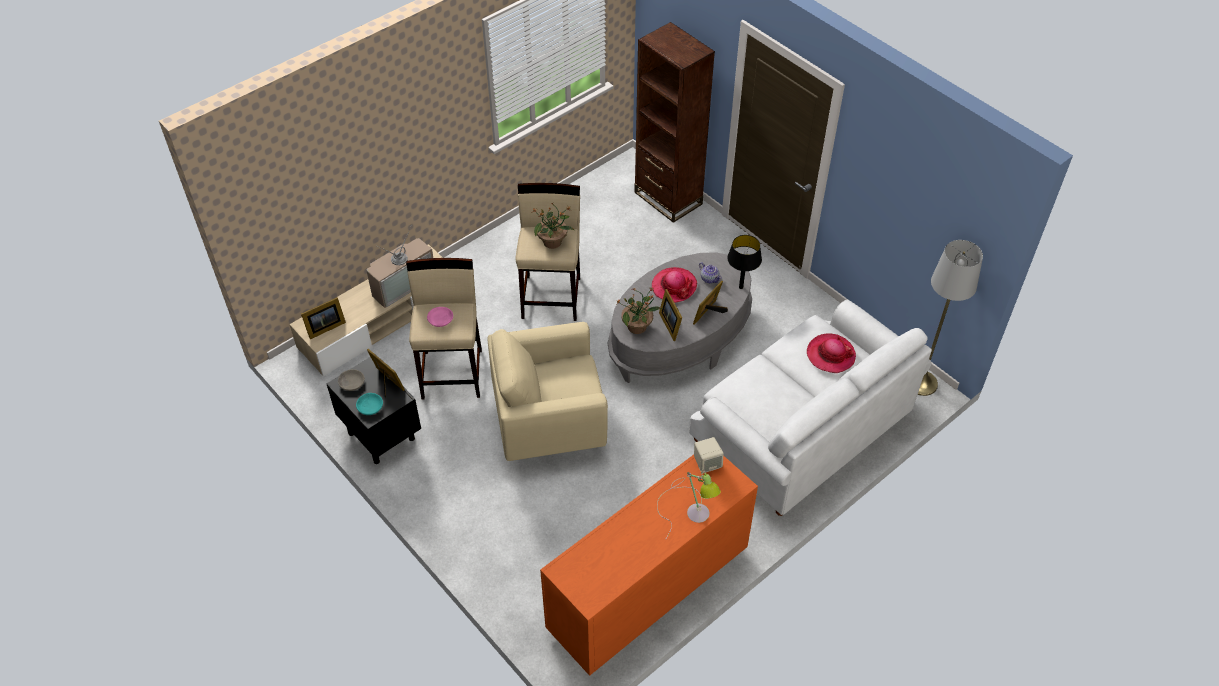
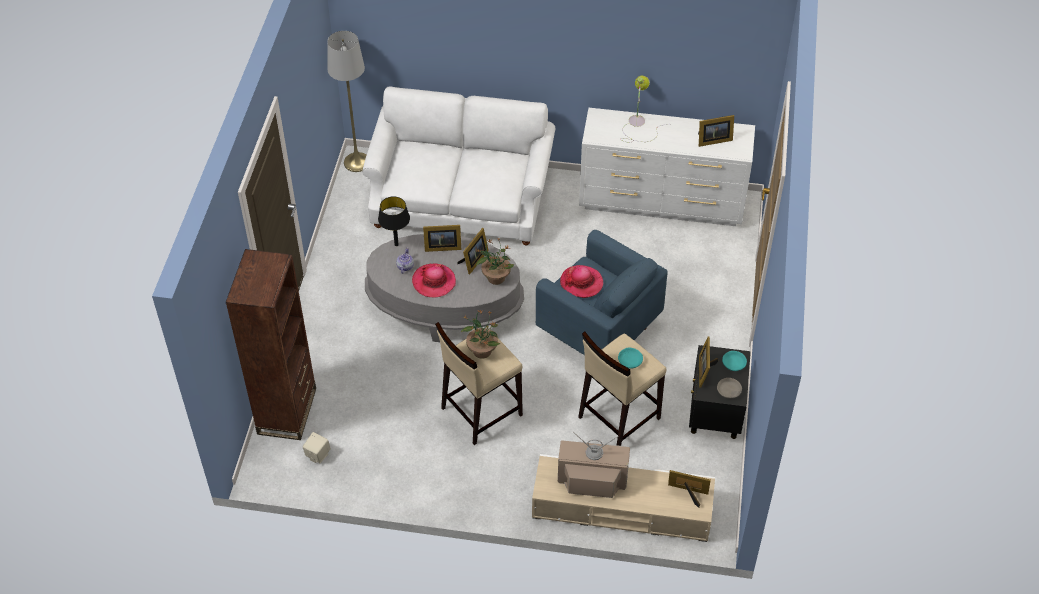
camera: 130 degrees left, 0 degrees up
(441, 320) = (630, 360): pink bowl -> turquoise bowl
(550, 423) = (597, 329): beige armchair -> blue armchair
(604, 559) = (713, 140): none -> picture frame
(647, 591) = (662, 202): orange dresser -> white dresser
(707, 464) = (598, 135): beige speaker -> beige speaker (317, 455)
(830, 355) = (420, 160): hat -> hat (581, 283)

